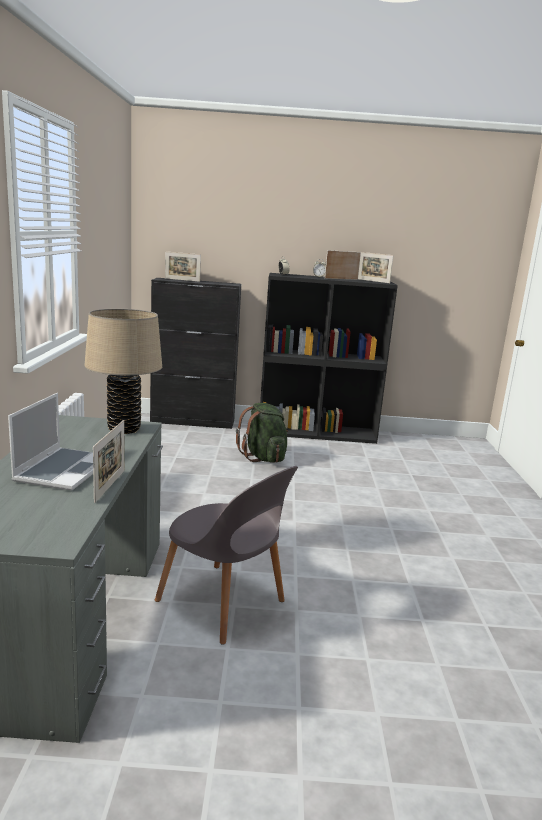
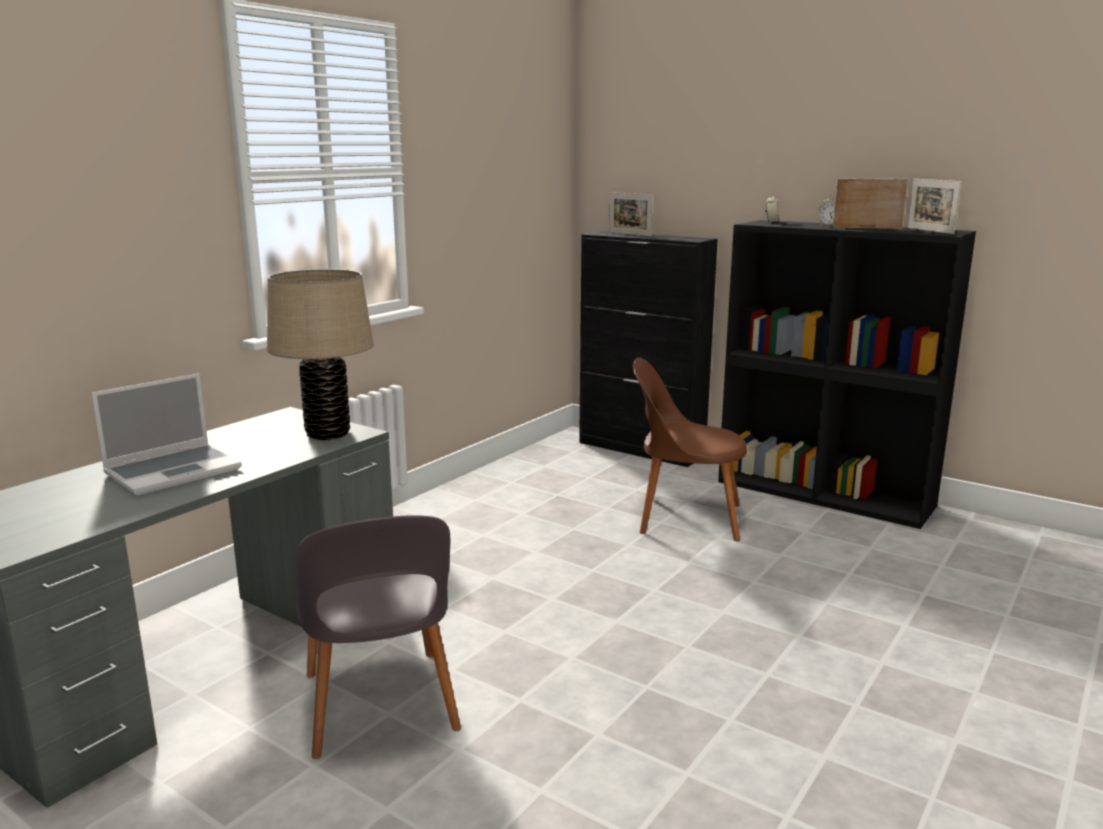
camera: 35 degrees right, 0 degrees up
(110, 485) = (182, 498): picture frame -> none
(263, 458) = (684, 518): green backpack -> brown chair

